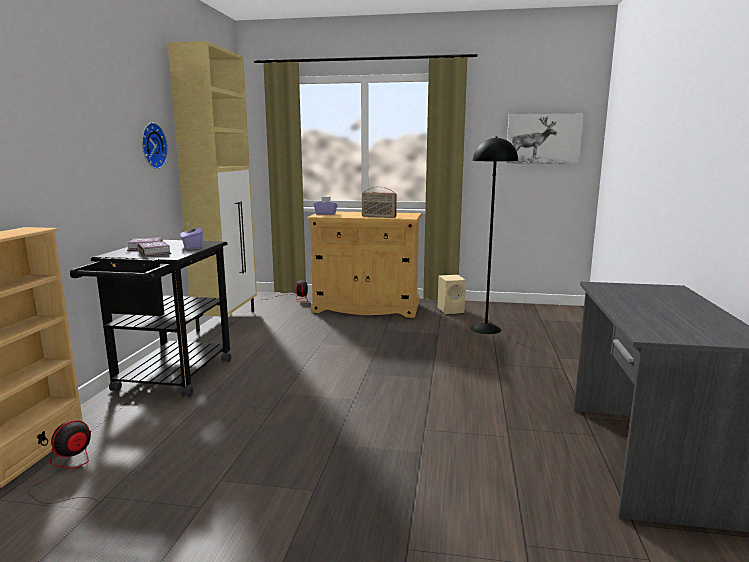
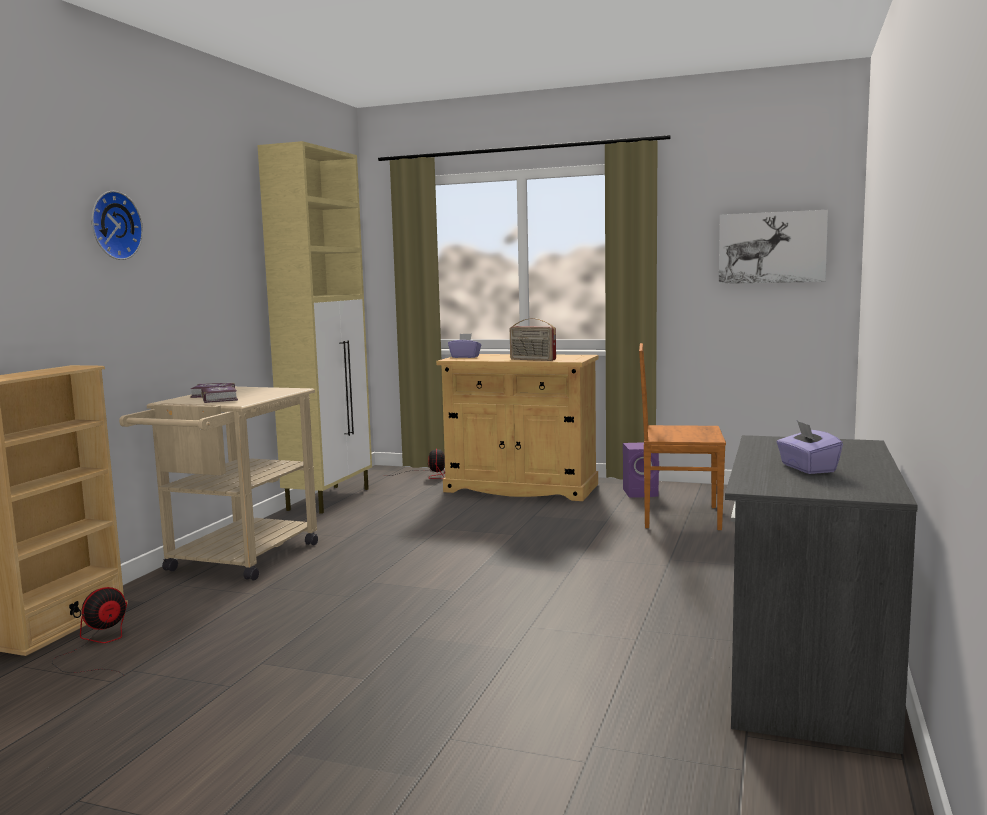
camera: 10 degrees right, 5 degrees down
(151, 146) = (232, 271): wall clock -> wall clock (113, 225)
(169, 379) = (236, 561): black cart -> beige cart
(192, 247) = (268, 394): purple tissue box -> purple tissue box (807, 468)
(451, 310) = (642, 493): beige speaker -> purple speaker
(485, 328) = (678, 517): black floor lamp -> brown chair

